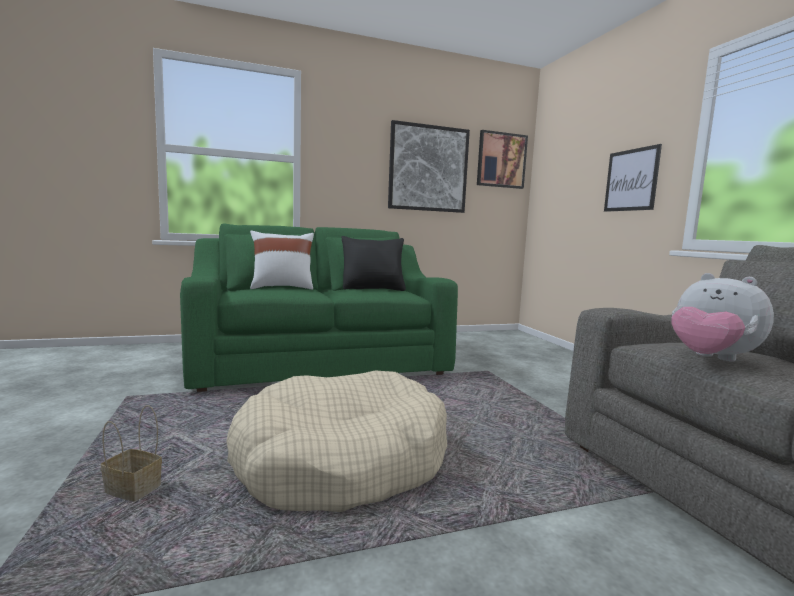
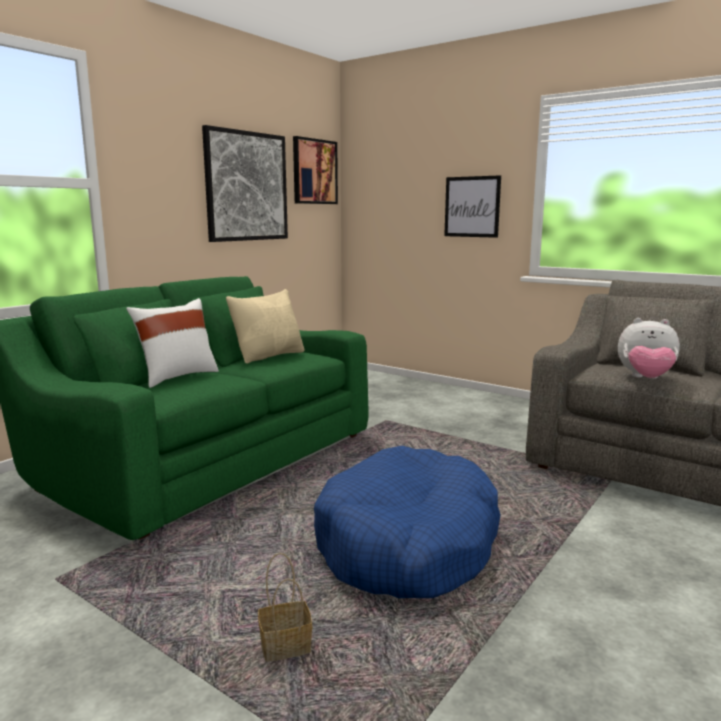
camera: 35 degrees left, 5 degrees up
(342, 461) = (407, 544): beige dog bed -> blue dog bed
(373, 289) = (269, 356): black pillow -> beige pillow

